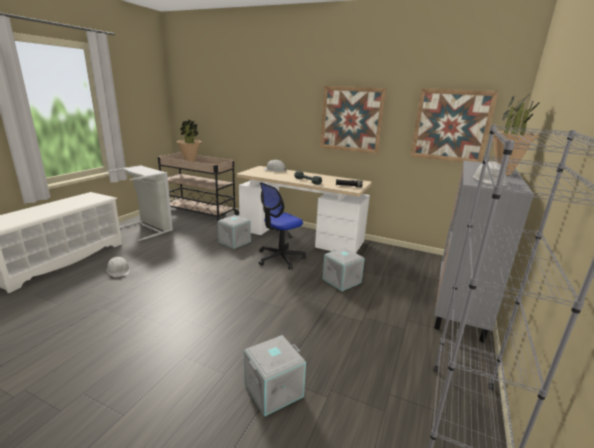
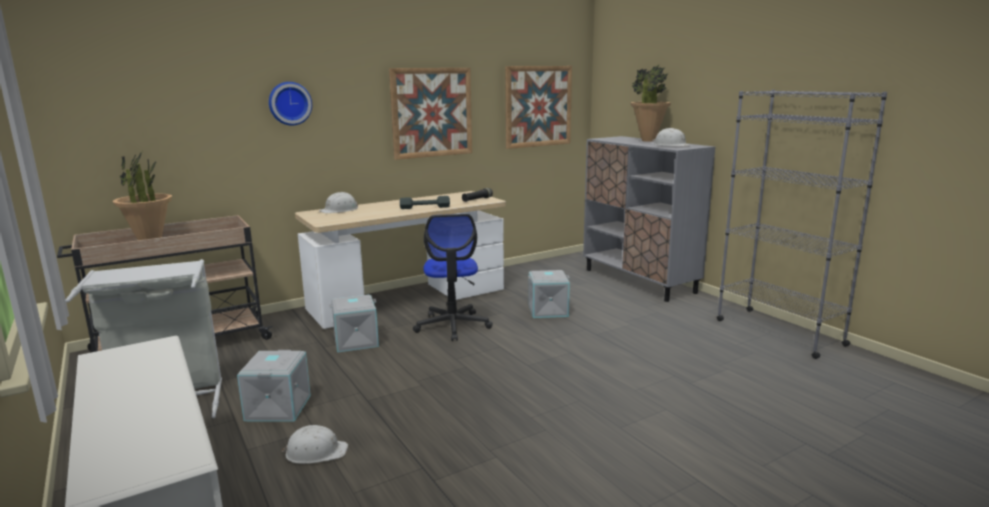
camera: 55 degrees left, 5 degrees down
(265, 104) = (289, 103): none -> wall clock
(273, 389) = (704, 389): grey storage box -> grey storage box (277, 407)

